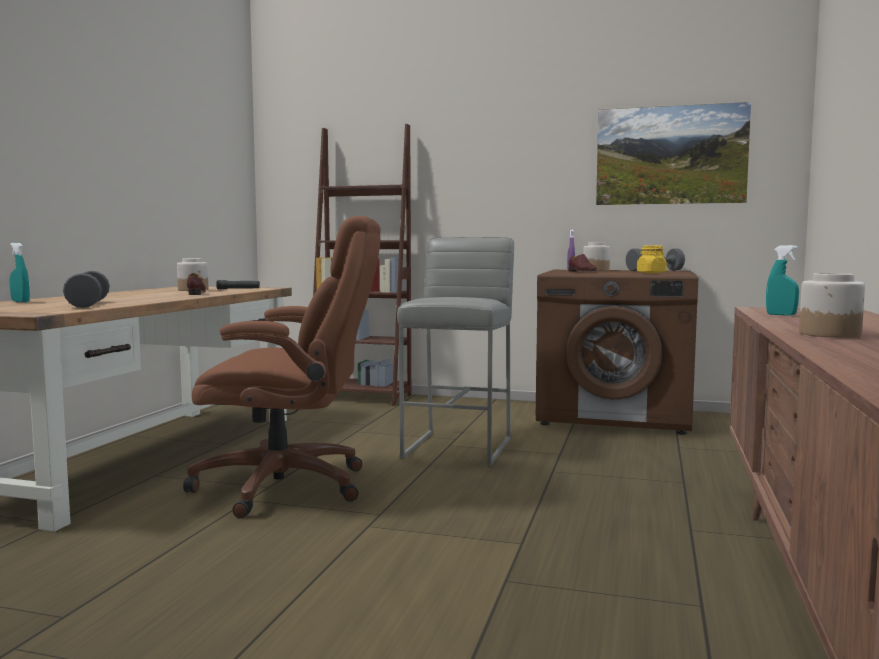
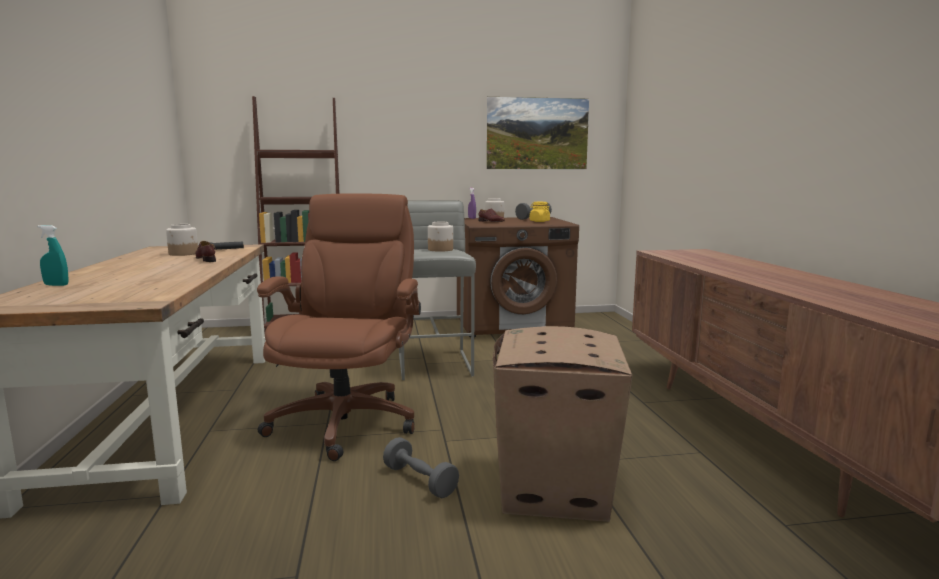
camera: 25 degrees left, 5 degrees up
(88, 304) = (152, 284): grey dumbbell -> grey dumbbell (420, 481)
(294, 487) = (348, 419): brown office chair -> brown office chair turned 60 degrees counterclockwise
(429, 604) = (555, 490): none -> cardboard box
(781, 315) = (685, 258): turquoise spray bottle -> none
(830, 334) = (759, 277): jar -> jar (440, 249)

